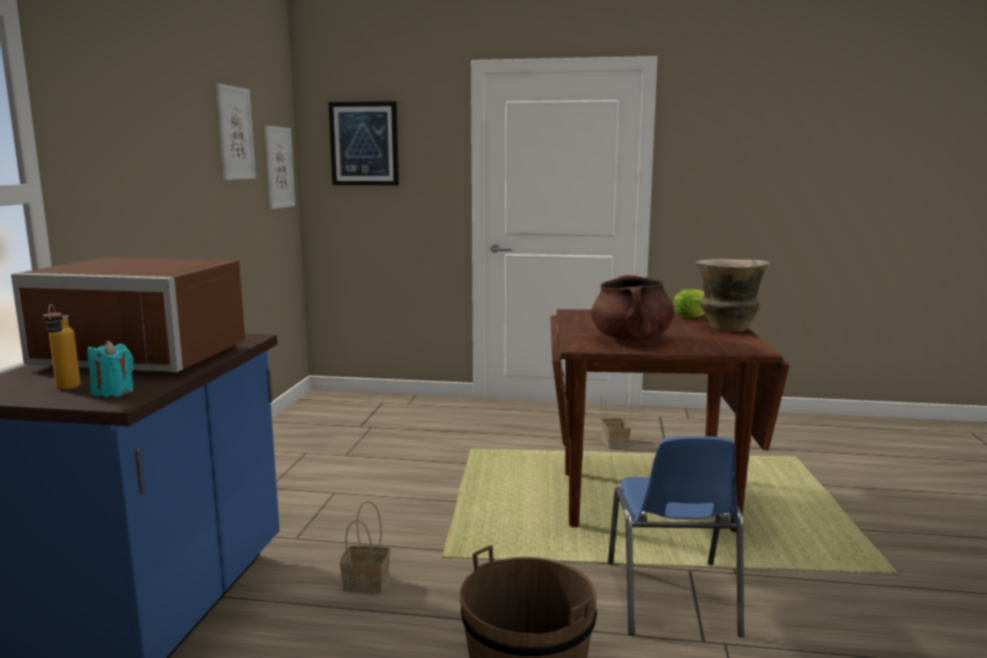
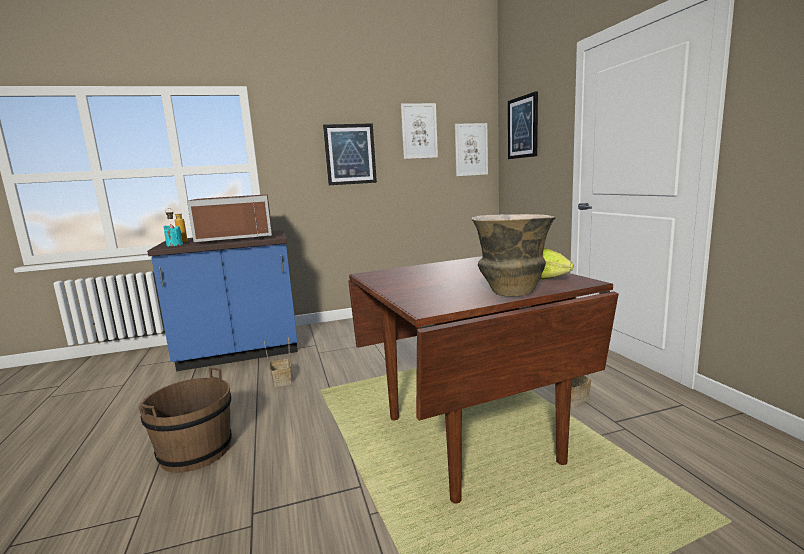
camera: 65 degrees right, 0 degrees up
(152, 354) = (237, 237): brown microwave -> brown microwave turned 90 degrees counterclockwise
(168, 169) = (350, 154): none -> picture
(631, 340) = (410, 279): brown cooking pot -> none
(671, 598) = (309, 485): blue chair -> none

